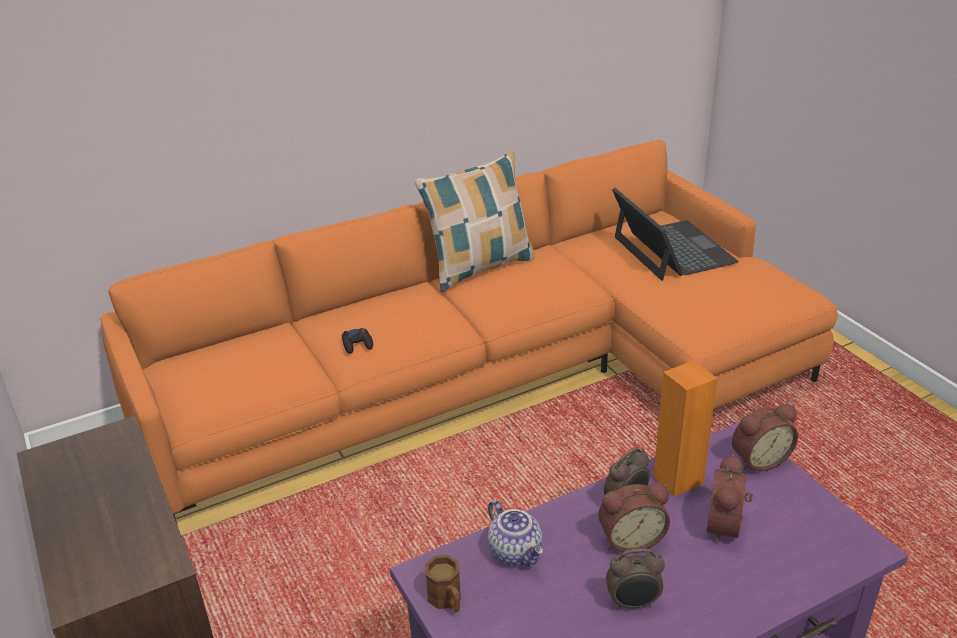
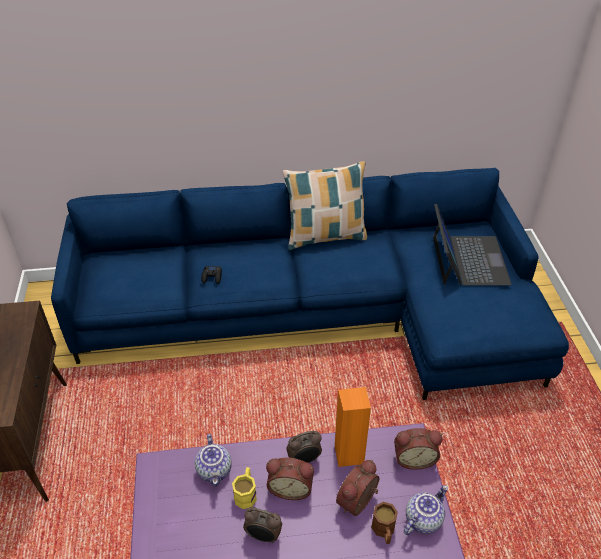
camera: 20 degrees right, 10 degrees up
(447, 601) = (155, 490): brown mug -> brown mug (384, 531)
(496, 377) = (321, 313): orange sofa -> blue sofa
(576, 563) = (246, 493): none -> yellow mug
(815, 518) = (422, 519): none -> teapot

